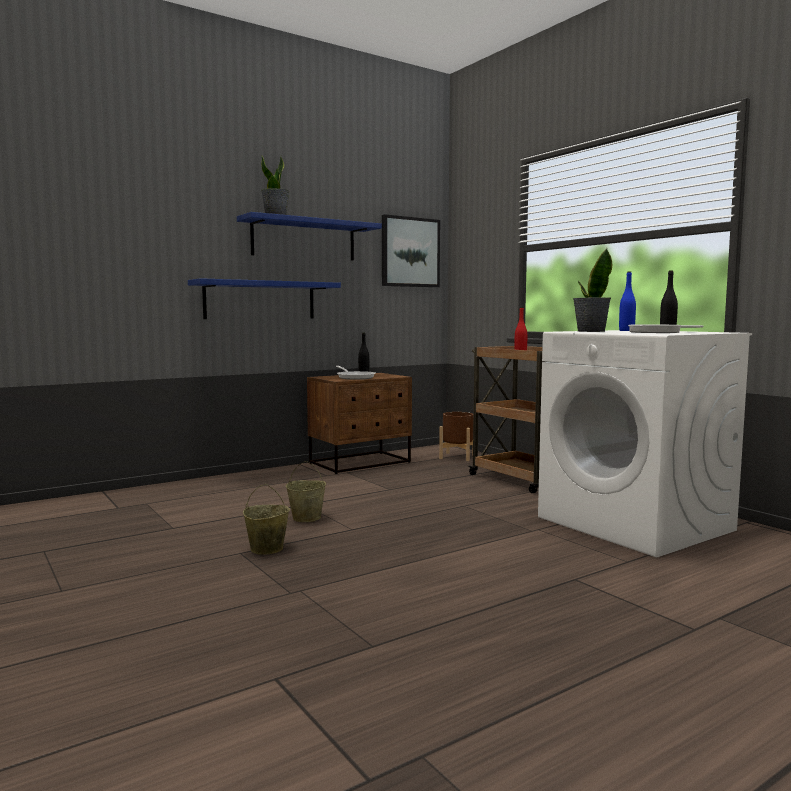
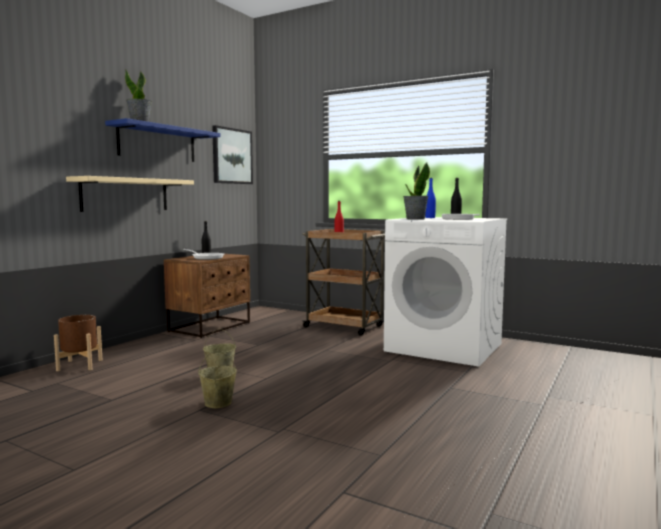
camera: 25 degrees left, 0 degrees up
(260, 300) = (125, 194): blue shelf -> beige shelf
(457, 457) = (280, 315): brown planter -> brown planter (80, 365)

